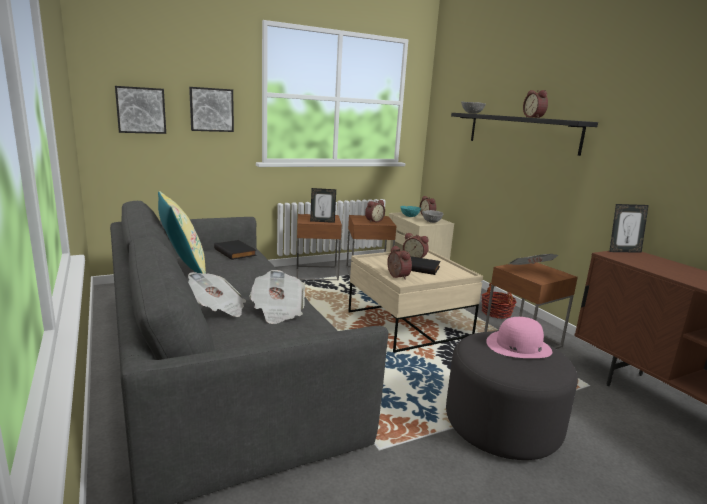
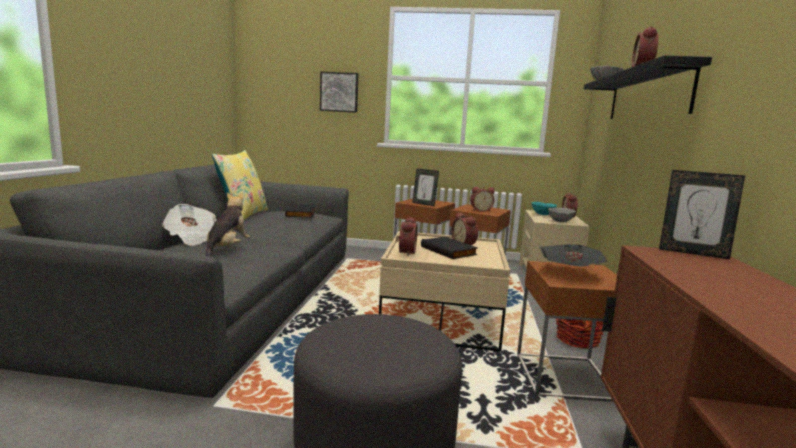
camera: 35 degrees right, 5 degrees down
(141, 110) = (282, 93): picture -> none
(277, 311) = (227, 249): newspaper -> plush toy
(518, 346) = (399, 336): pink hat -> none

